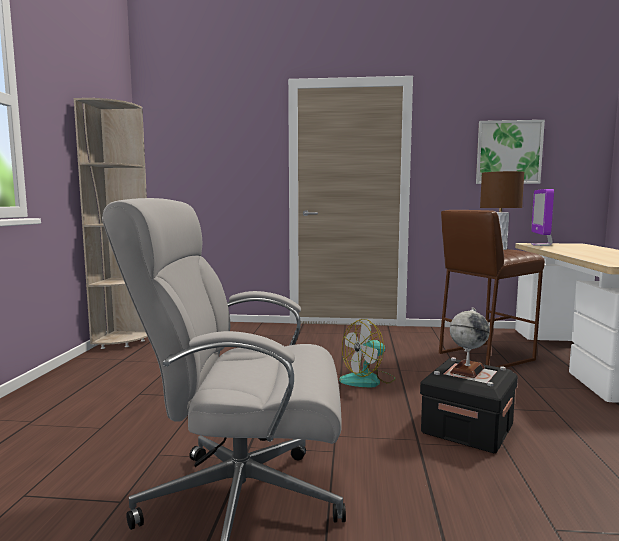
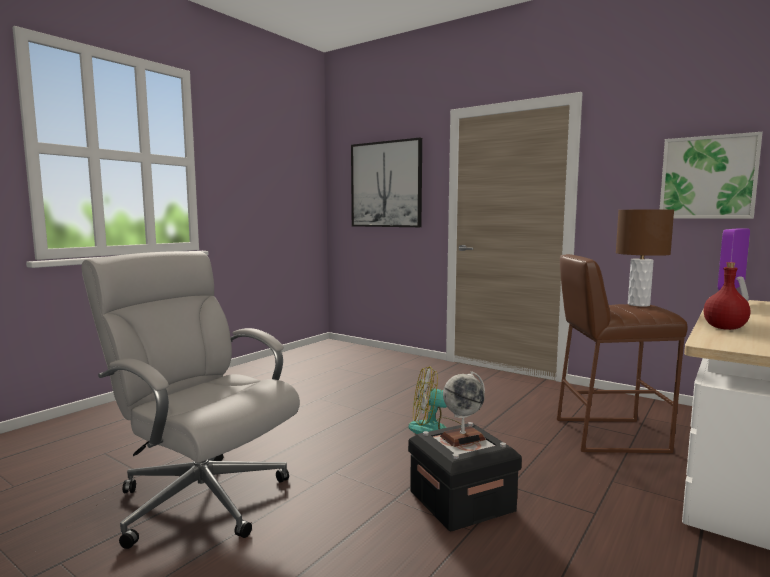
camera: 30 degrees right, 0 degrees up
(122, 344) = (286, 357): beige bookcase -> none
(215, 150) = (386, 184): none -> picture
(590, 256) = (724, 328): none -> red bottle

